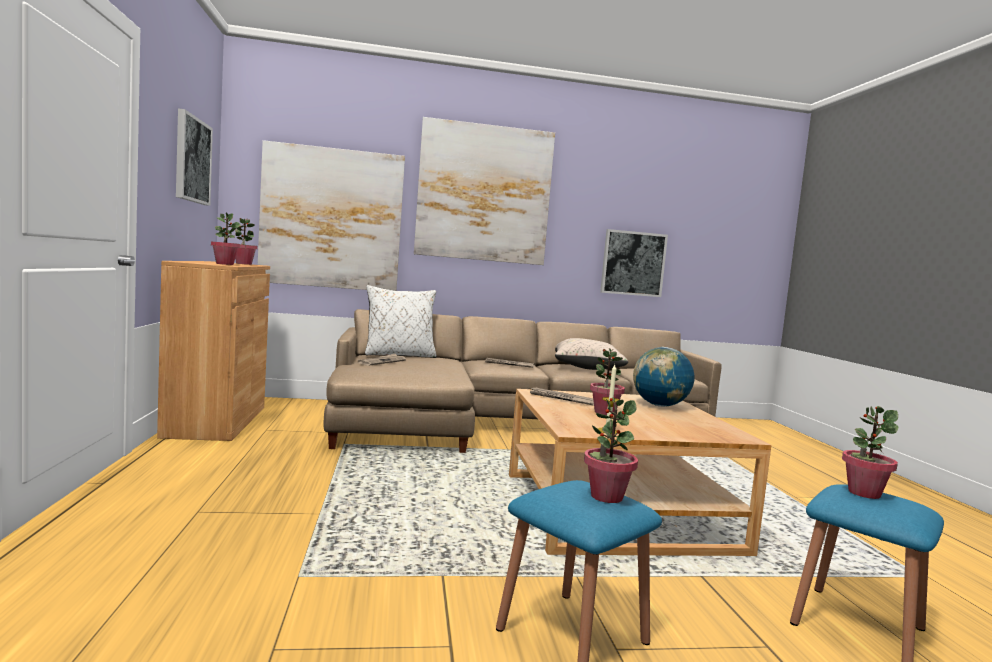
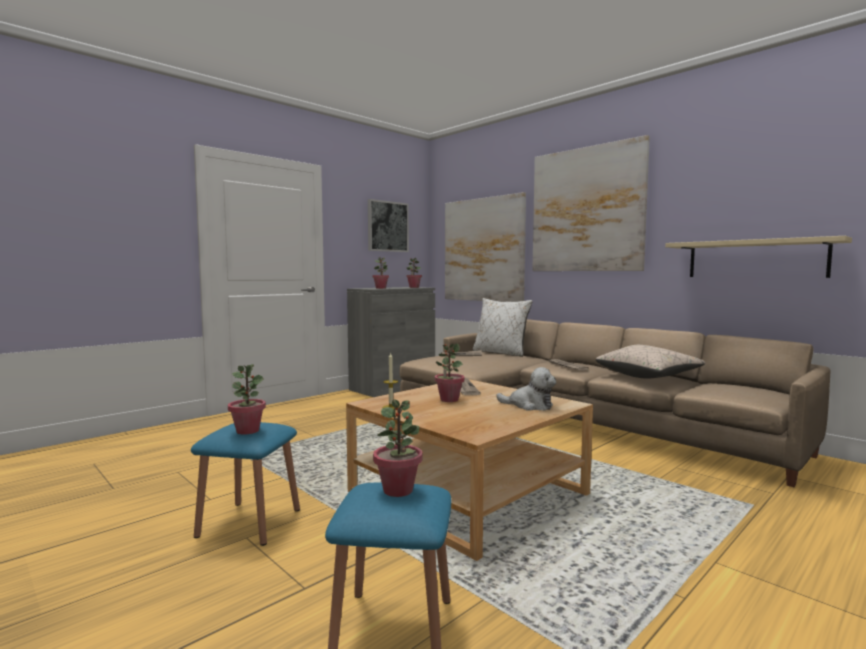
camera: 55 degrees right, 0 degrees up
(216, 421) = (393, 387): brown cabinet -> grey cabinet
(633, 263) = (755, 259): picture -> beige shelf
(660, 405) = (529, 405): globe -> plush toy

